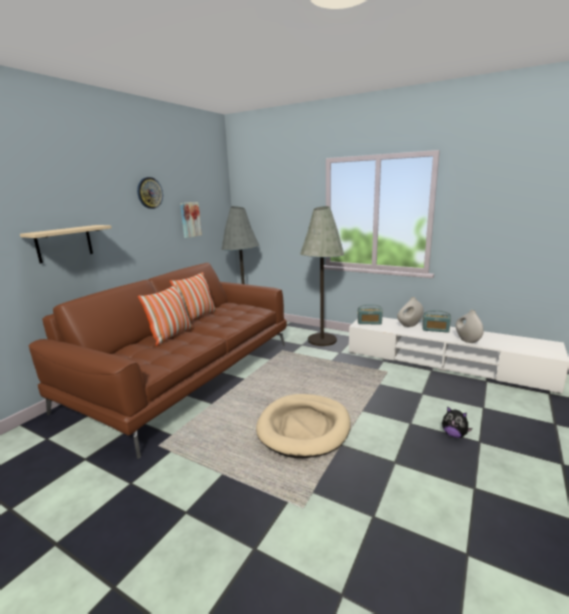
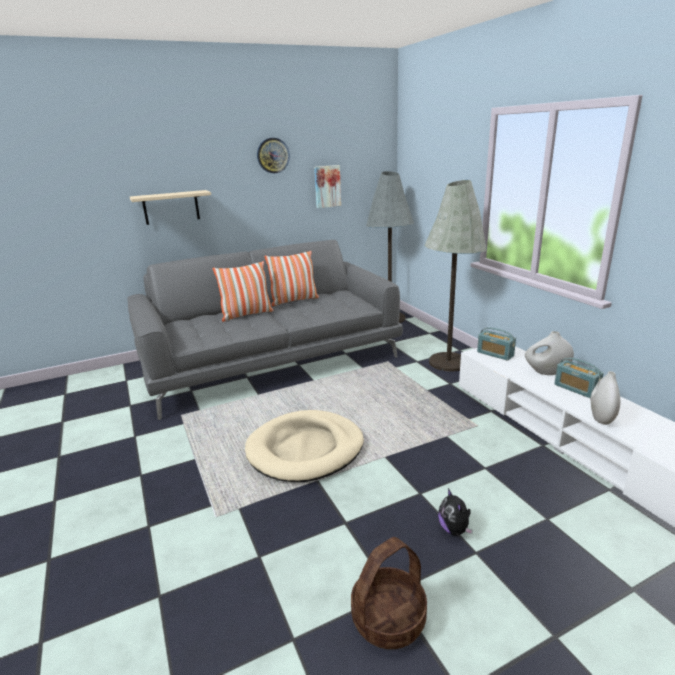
camera: 35 degrees right, 5 degrees up
(187, 374) = (271, 359): brown sofa -> grey sofa
(494, 504) = (388, 619): none -> basket

